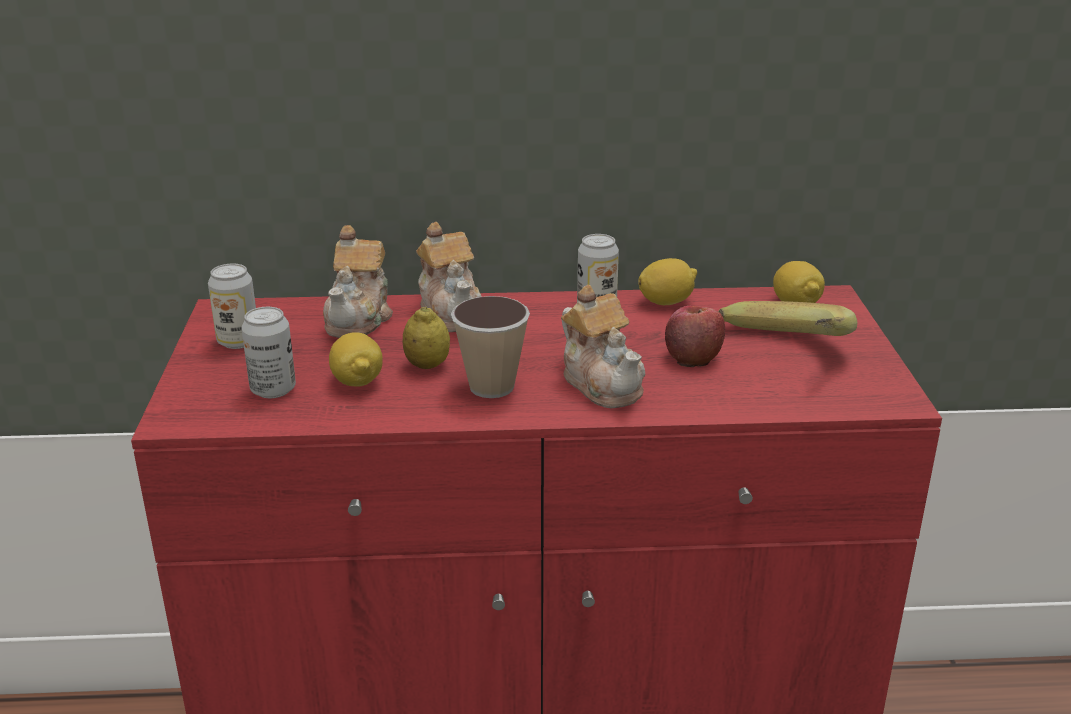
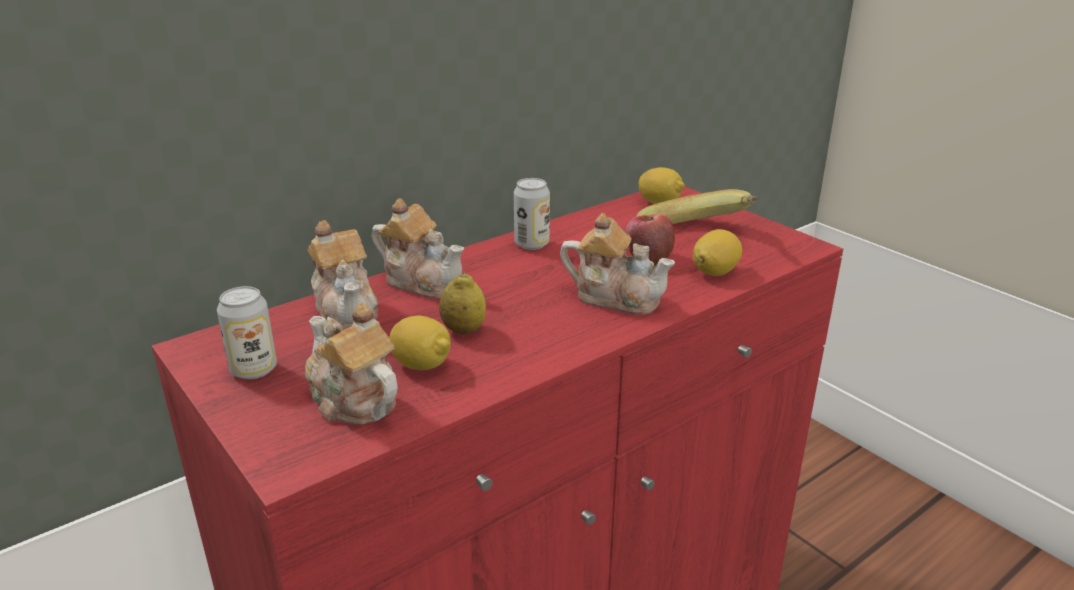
camera: 35 degrees left, 0 degrees up
(273, 389) = (352, 400): can -> teapot
(491, 387) = (540, 328): cup -> none
(666, 302) = (574, 225): lemon -> lemon (715, 271)

